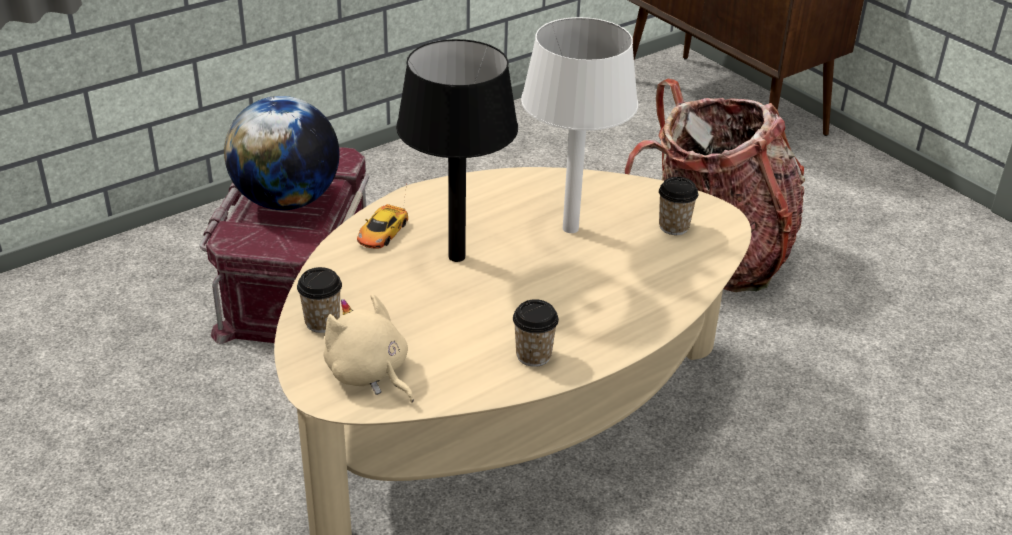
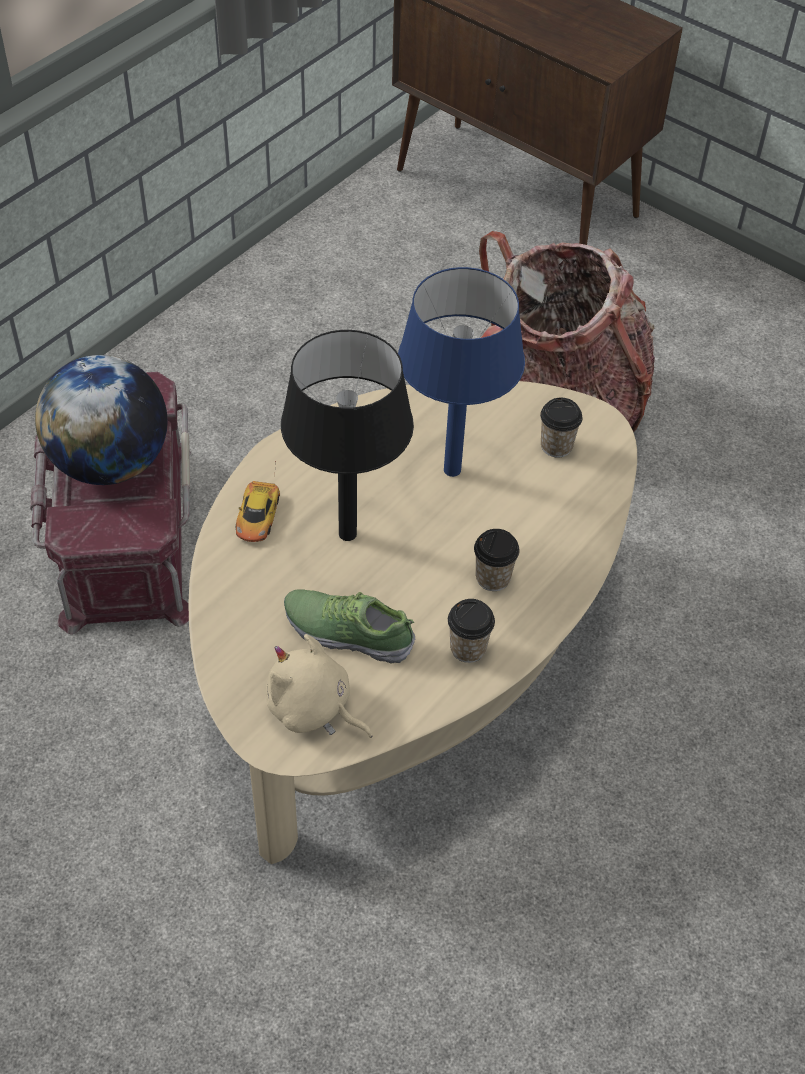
camera: 15 degrees left, 15 degrees up
(322, 322) = (240, 652): cup -> cup (493, 578)
(427, 324) = (348, 631): none -> shoe
(571, 228) = (453, 469): white table lamp -> blue table lamp

